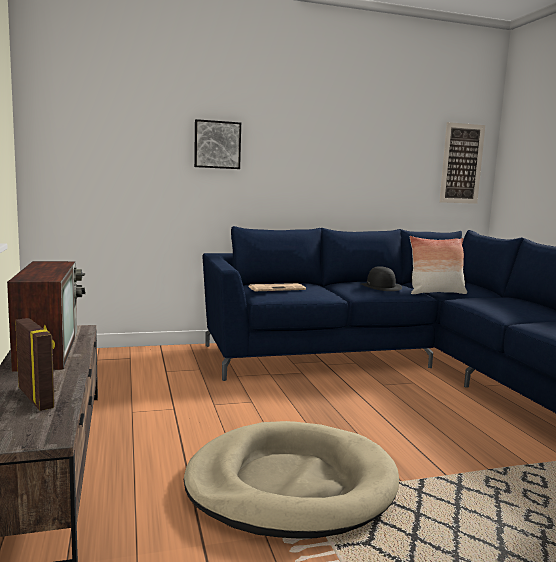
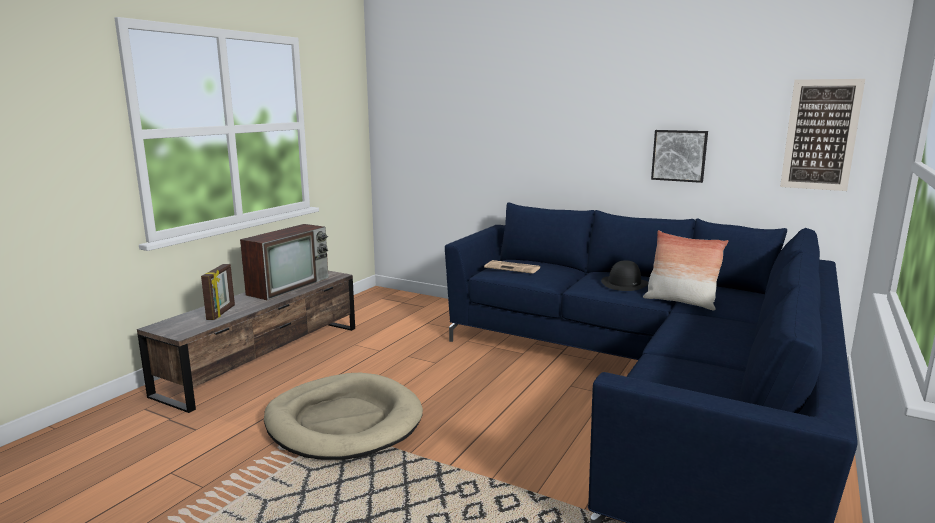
camera: 45 degrees right, 5 degrees up
(217, 145) = (510, 122): picture -> picture (679, 155)

